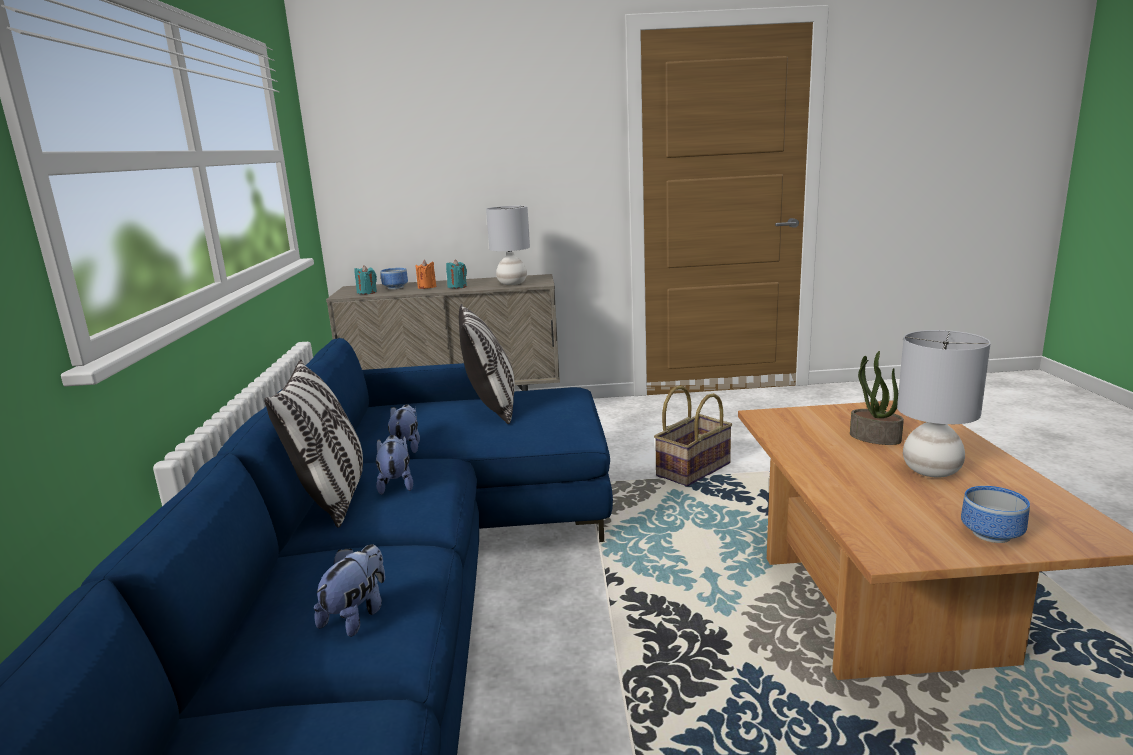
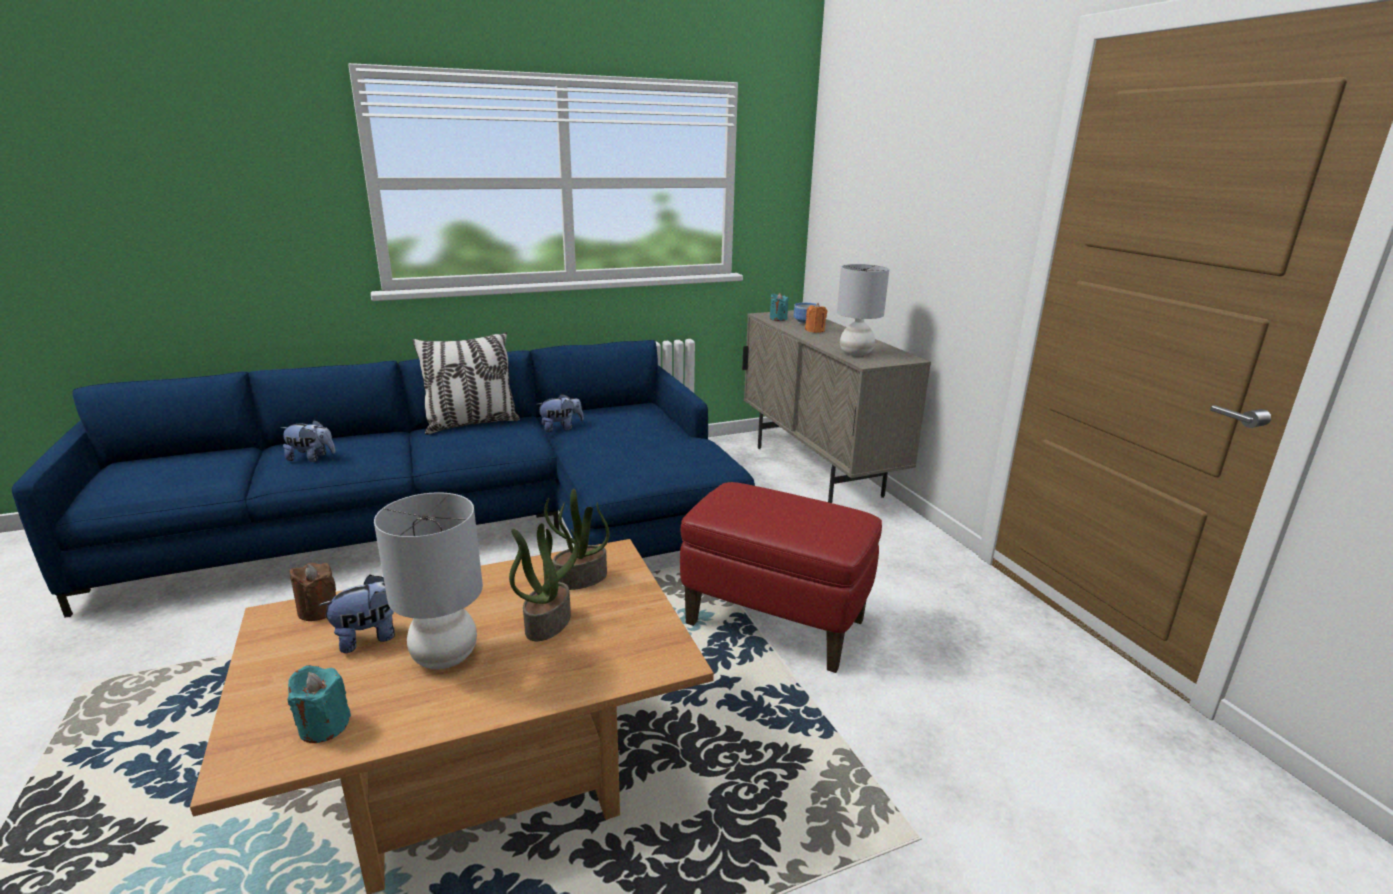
camera: 70 degrees right, 5 degrees up
(396, 484) = (483, 435): plush toy -> plush toy (374, 636)
(457, 287) = (824, 338): turquoise candle -> turquoise candle (324, 726)
(491, 407) = (650, 439): pillow -> none
(692, 469) = (776, 623): basket -> red ottoman
(807, 427) = (580, 579): none -> potted plant
(871, 530) = (318, 610): none -> brown candle
(989, 533) = (286, 678): bowl -> none

